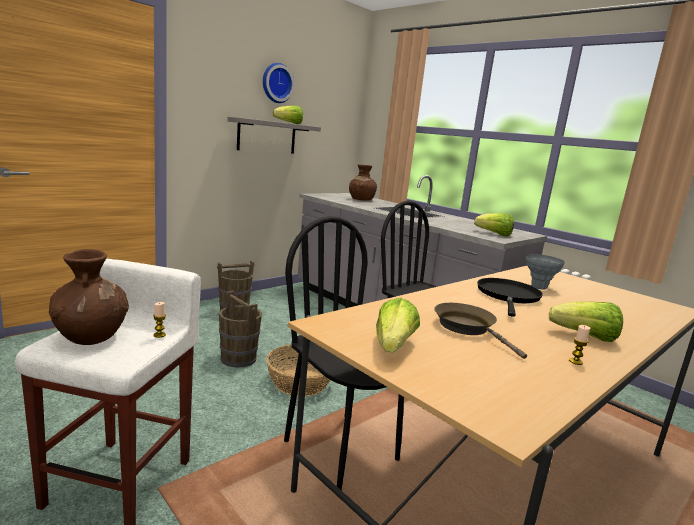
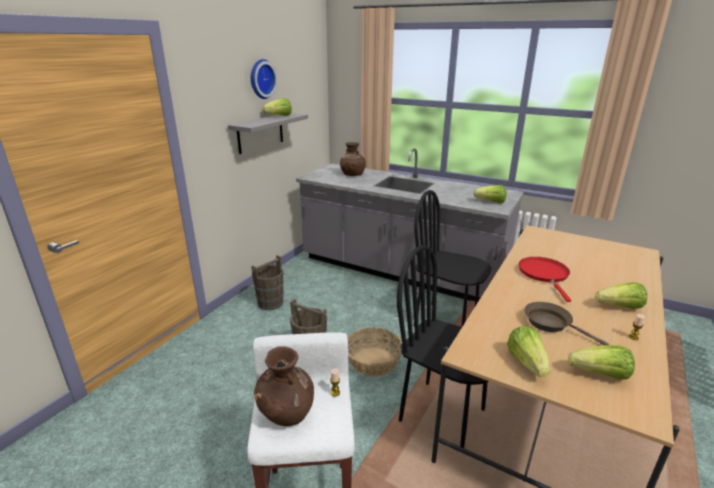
camera: 15 degrees left, 10 degrees up
(484, 377) = (600, 374): none -> lettuce
(508, 296) = (544, 274): black frying pan -> red frying pan
(538, 287) = (553, 256): grey vase -> none

